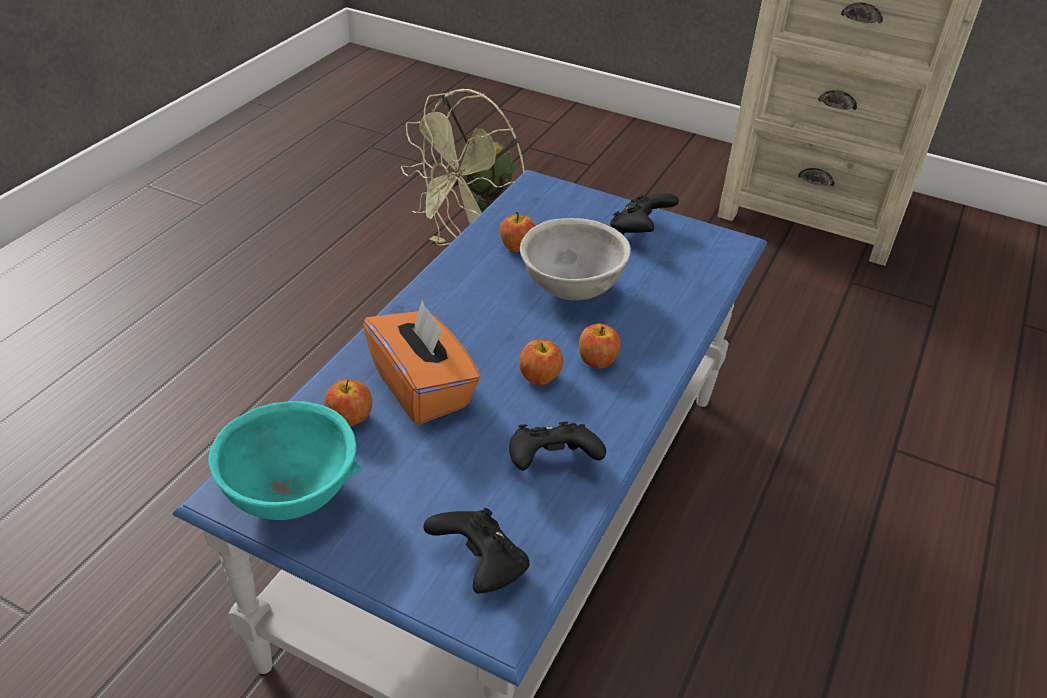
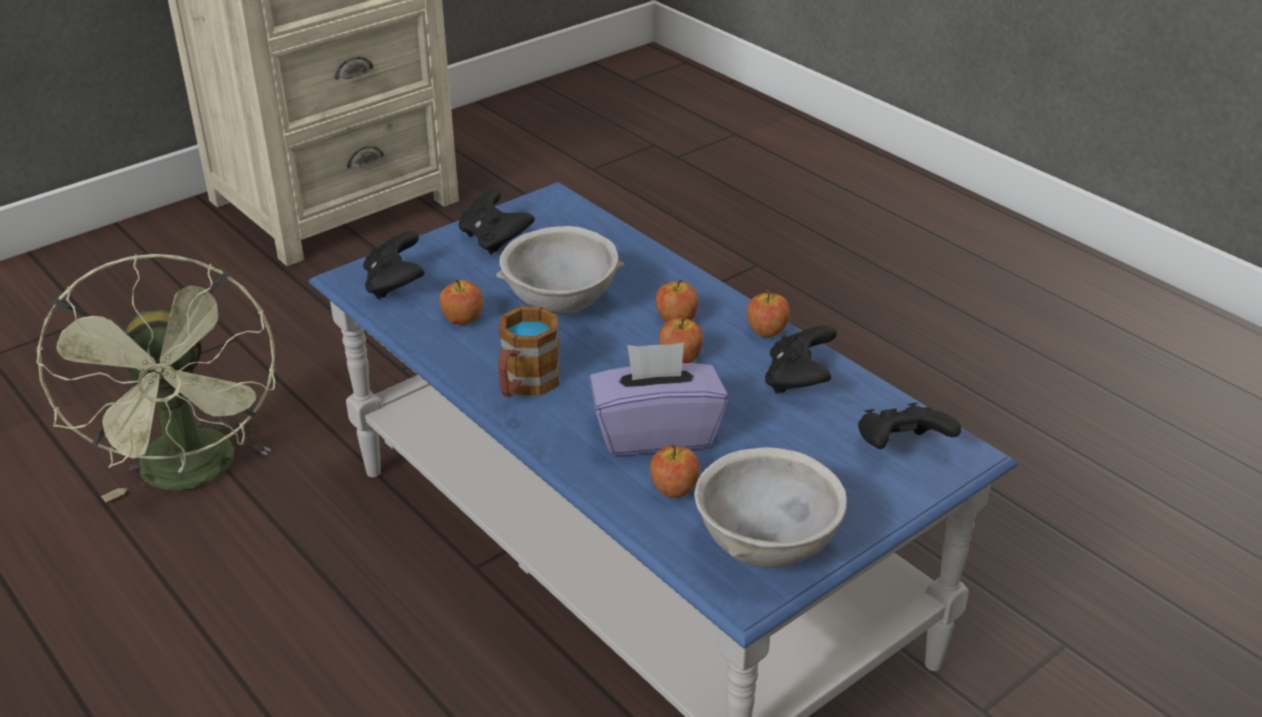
camera: 65 degrees left, 5 degrees down
(291, 493) = (764, 547): turquoise bowl -> grey bowl
(423, 388) = (656, 432): orange tissue box -> purple tissue box
(448, 301) = (525, 385): none -> mug
(540, 204) = (395, 285): none -> black game controller
(620, 424) = (766, 331): none -> apple

